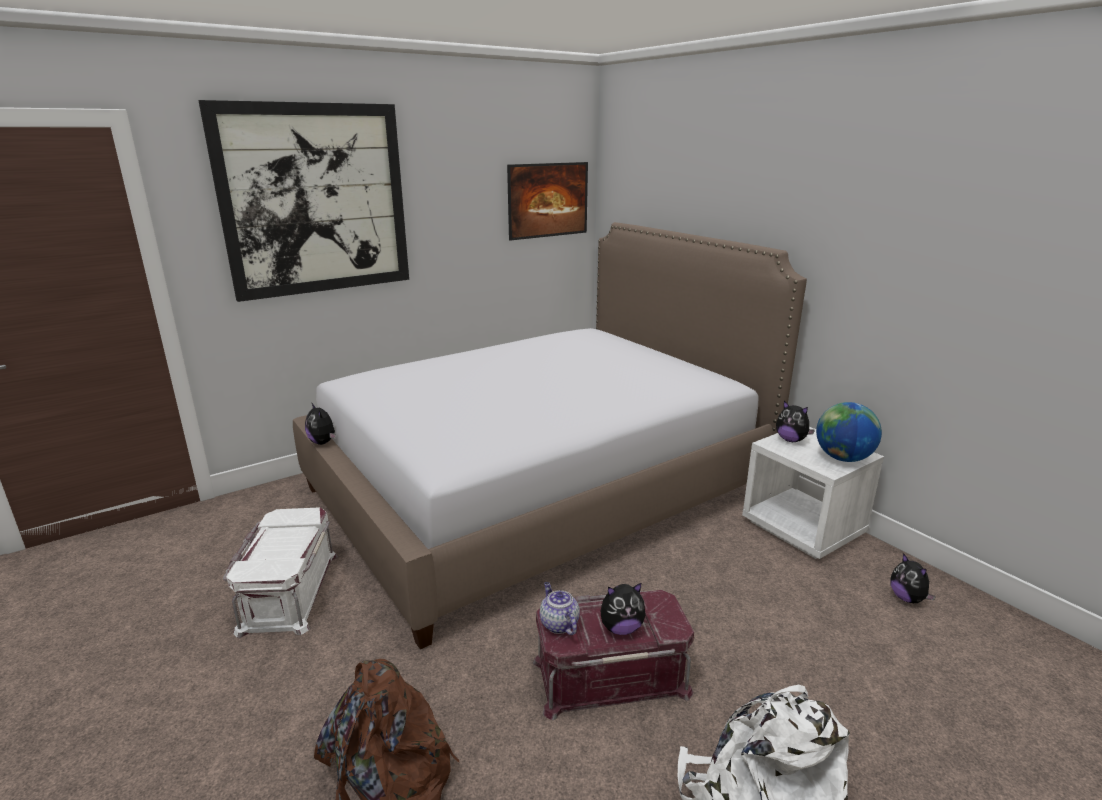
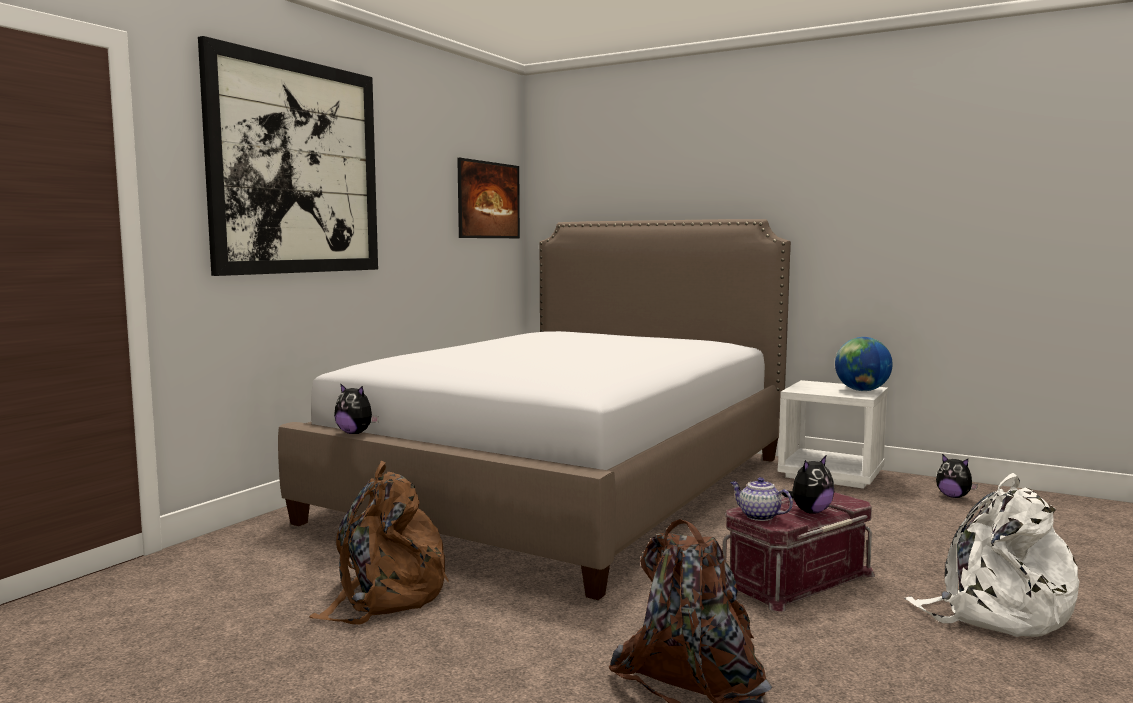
camera: 25 degrees left, 15 degrees down
(288, 591) = (384, 595): white storage box -> brown backpack
(791, 440) = (808, 387): plush toy -> none

